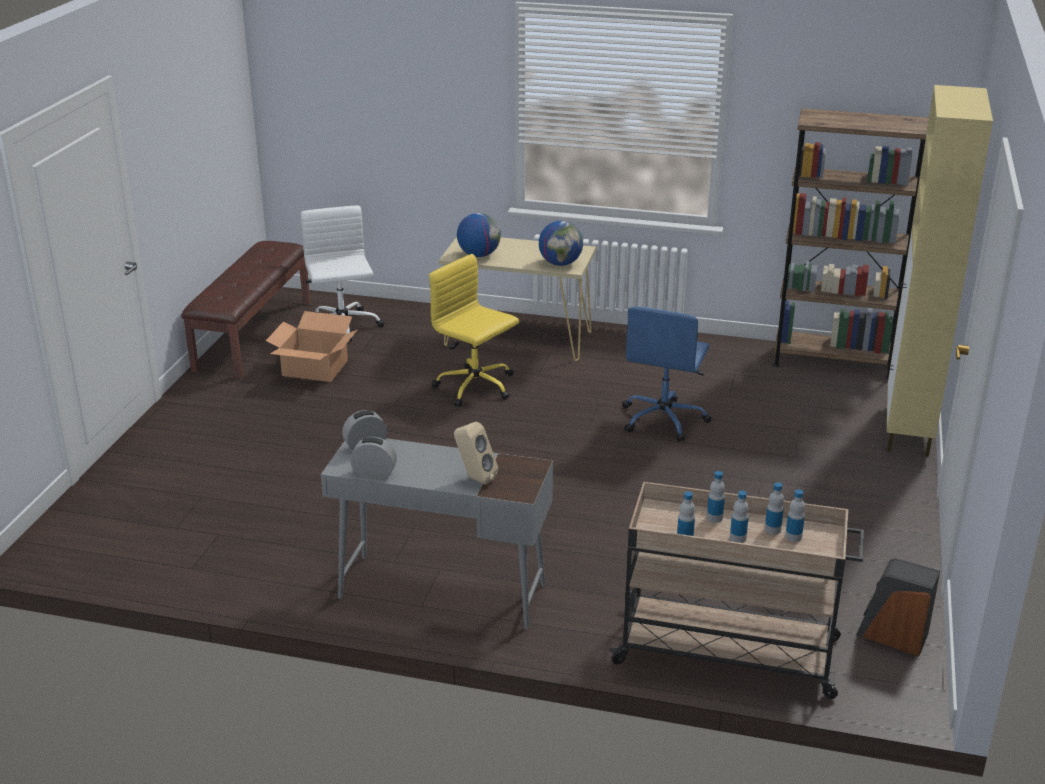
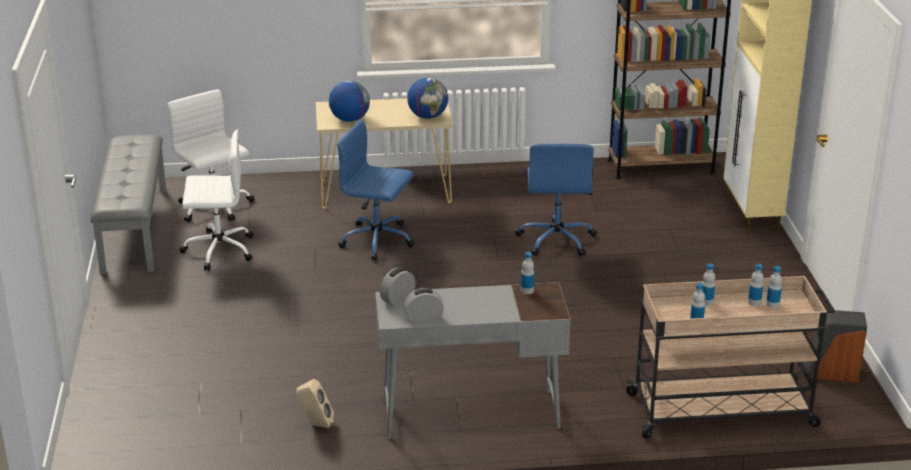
camera: 20 degrees left, 0 degrees up
(253, 335) = (133, 230): brown bench -> grey bench
(315, 368) = (218, 250): cardboard box -> white office chair
(474, 479) = (508, 308): beige speaker -> beige speaker (316, 425)
(476, 387) = (378, 241): yellow office chair -> blue office chair
(738, 538) = (734, 314): bottle -> bottle (527, 290)

